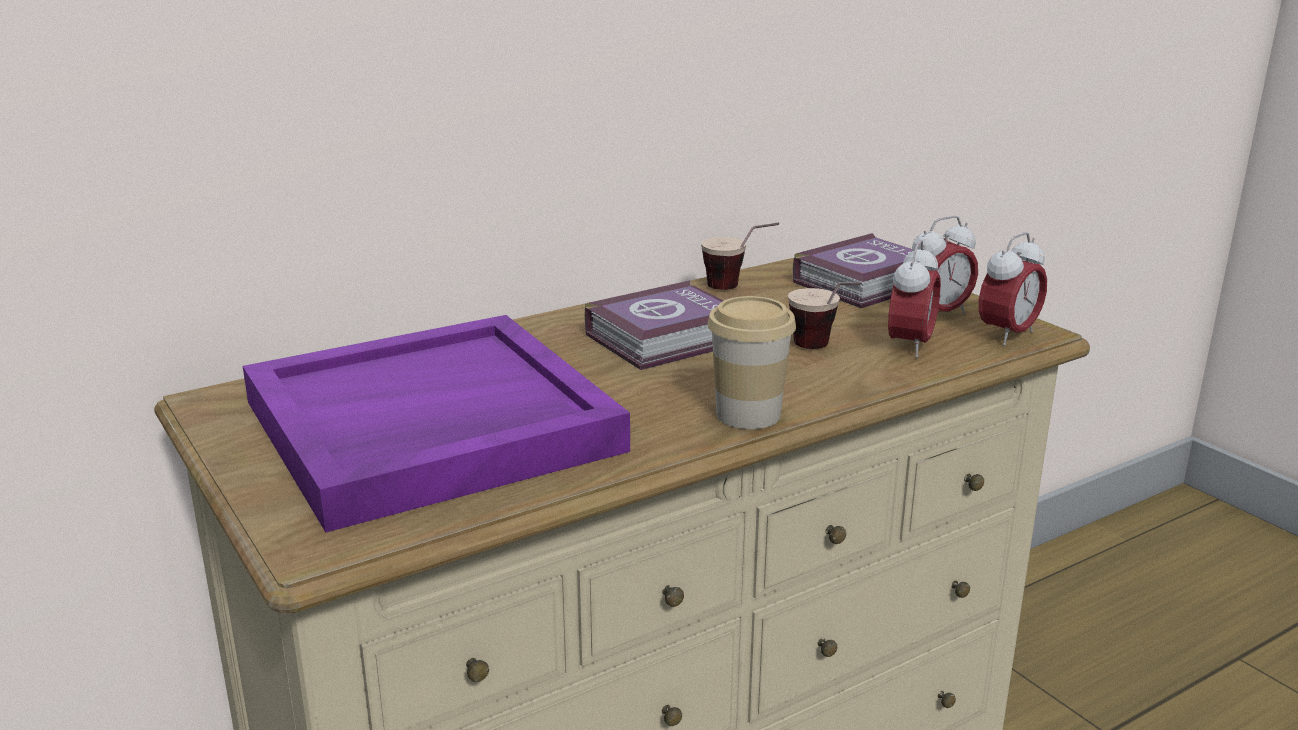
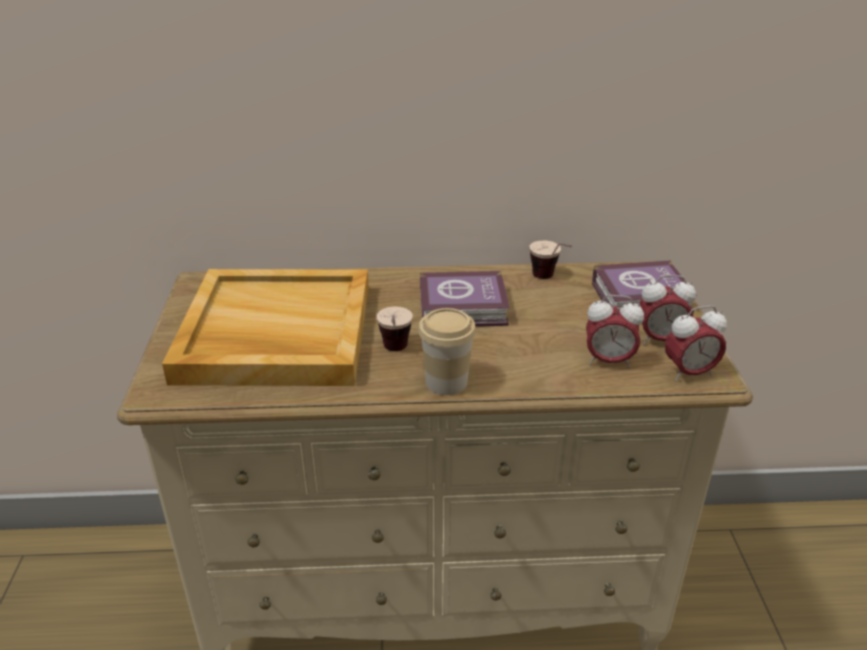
camera: 30 degrees right, 10 degrees up
(429, 427) = (274, 333): purple tray -> beige tray
(824, 350) = (547, 347): cup -> cup (395, 353)
(910, 346) = (608, 361): alarm clock -> alarm clock turned 45 degrees clockwise

